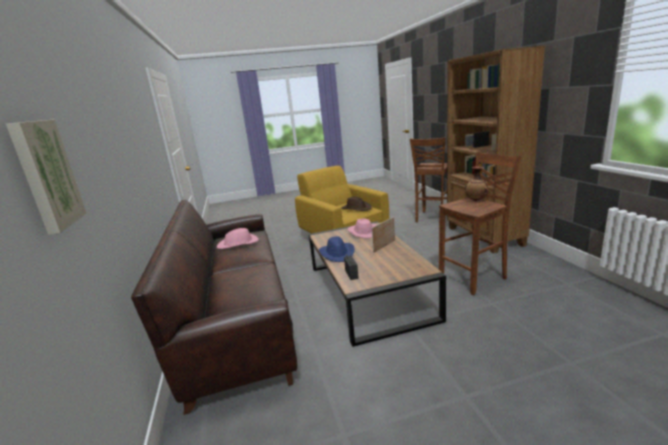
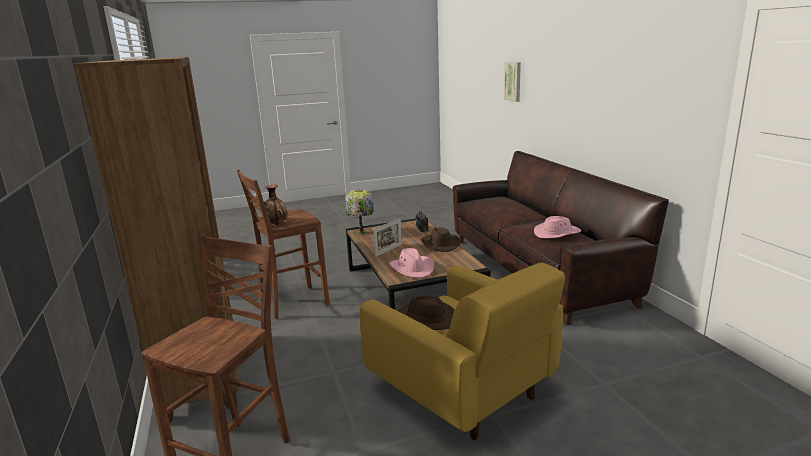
camera: 175 degrees right, 0 degrees up
(337, 253) = (439, 244): blue hat -> brown hat
(421, 266) = (361, 233): none -> table lamp

